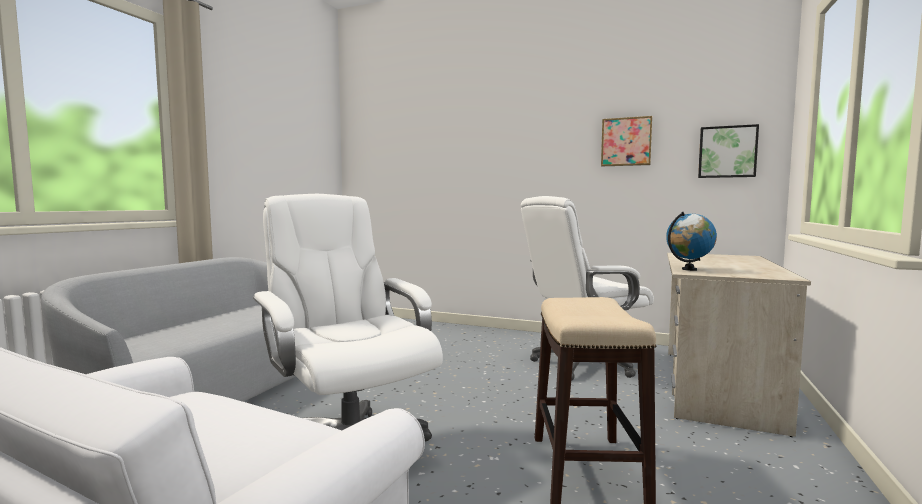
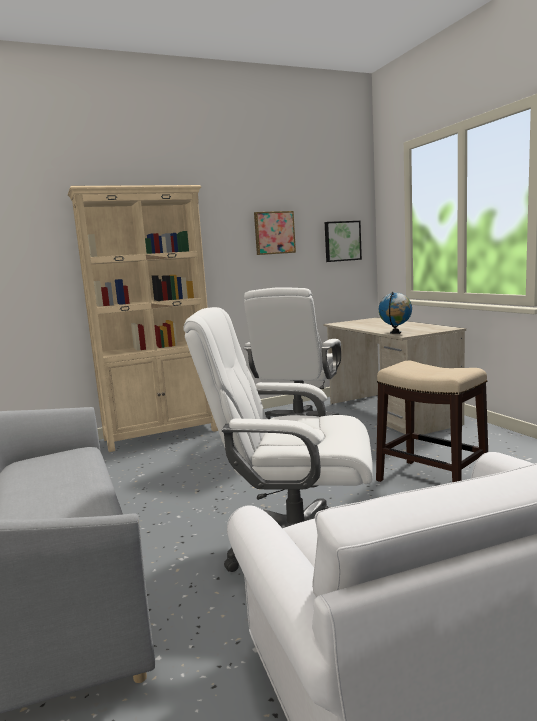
camera: 45 degrees left, 5 degrees up
(472, 331) = (162, 434): none -> beige bookcase

